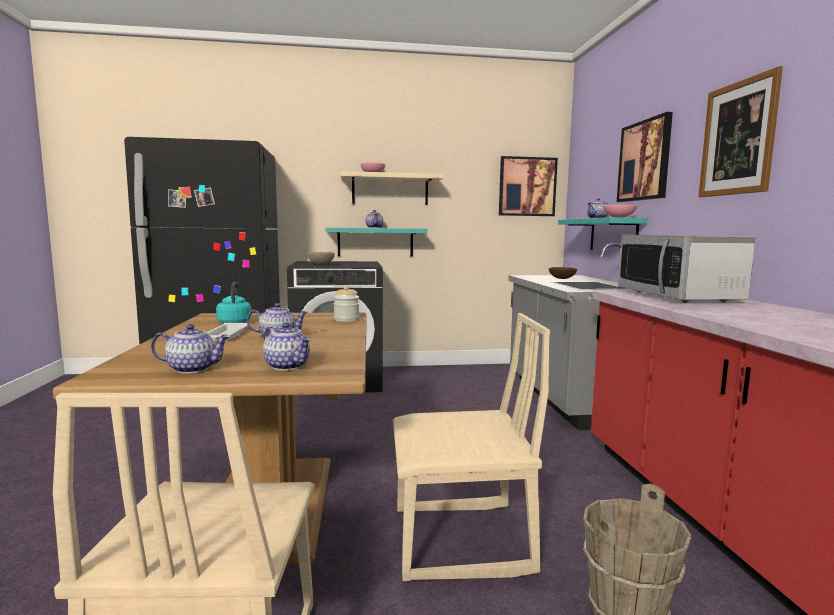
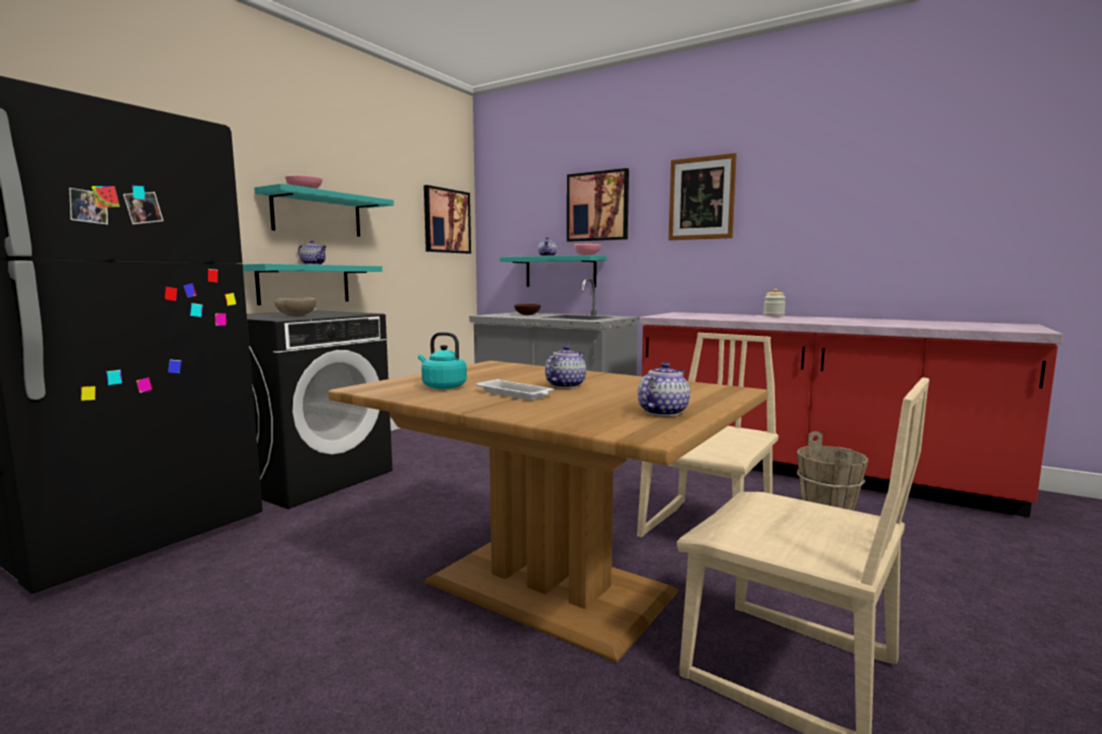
camera: 50 degrees left, 0 degrees up
(288, 366) = (693, 394): teapot -> none
(346, 319) = (519, 366): jar -> jar (773, 316)
(390, 190) = (317, 214): beige shelf -> turquoise shelf
(677, 296) = (699, 315): microwave -> none

